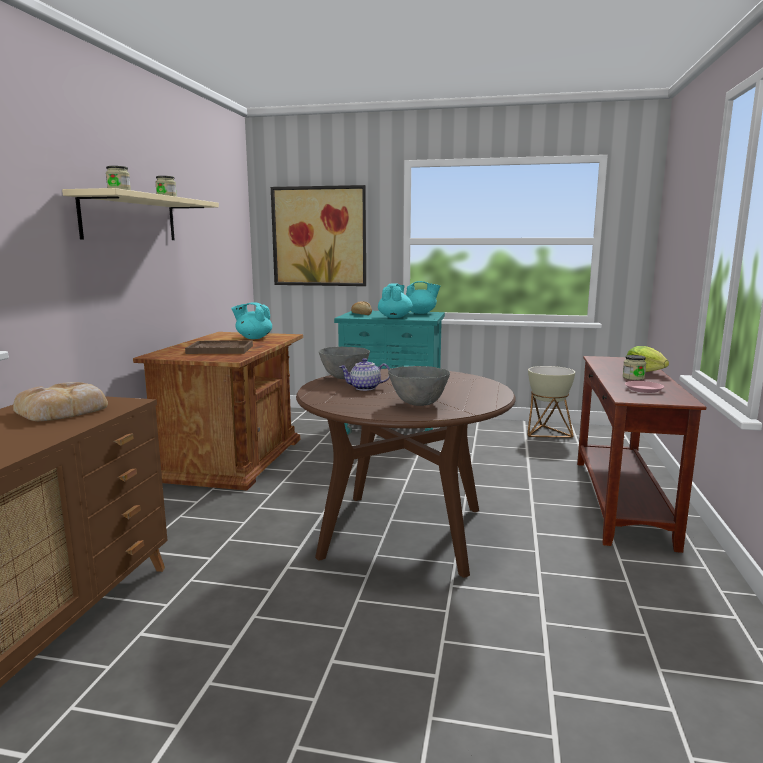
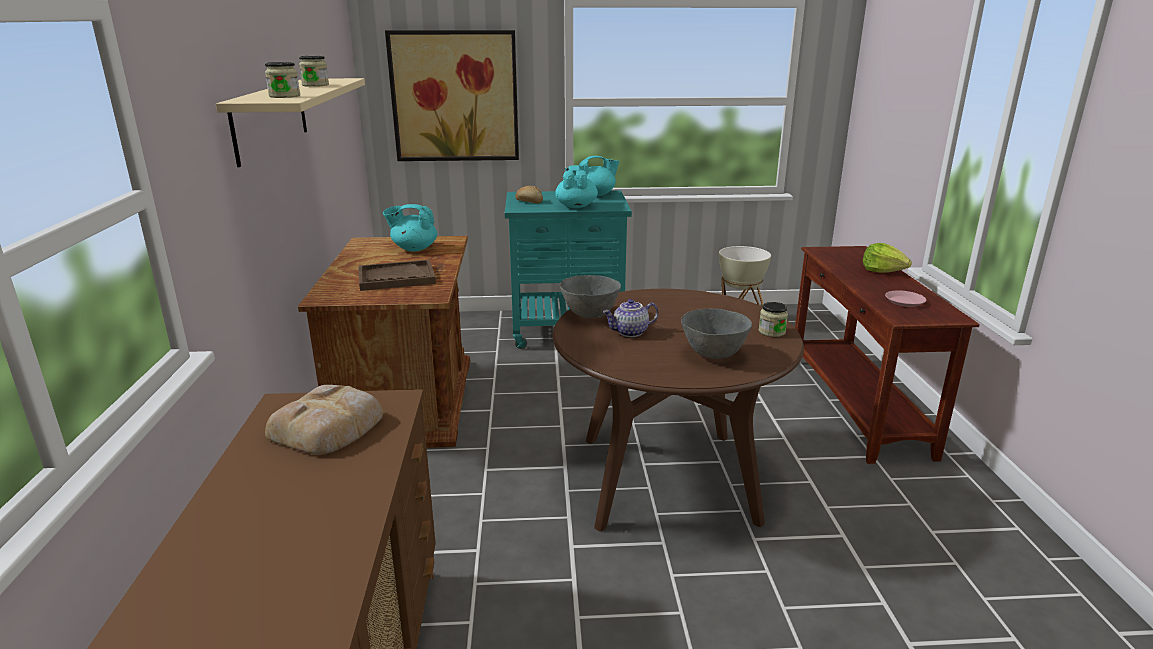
camera: 15 degrees left, 10 degrees up
(633, 378) = (880, 282): jar -> jar (771, 332)

